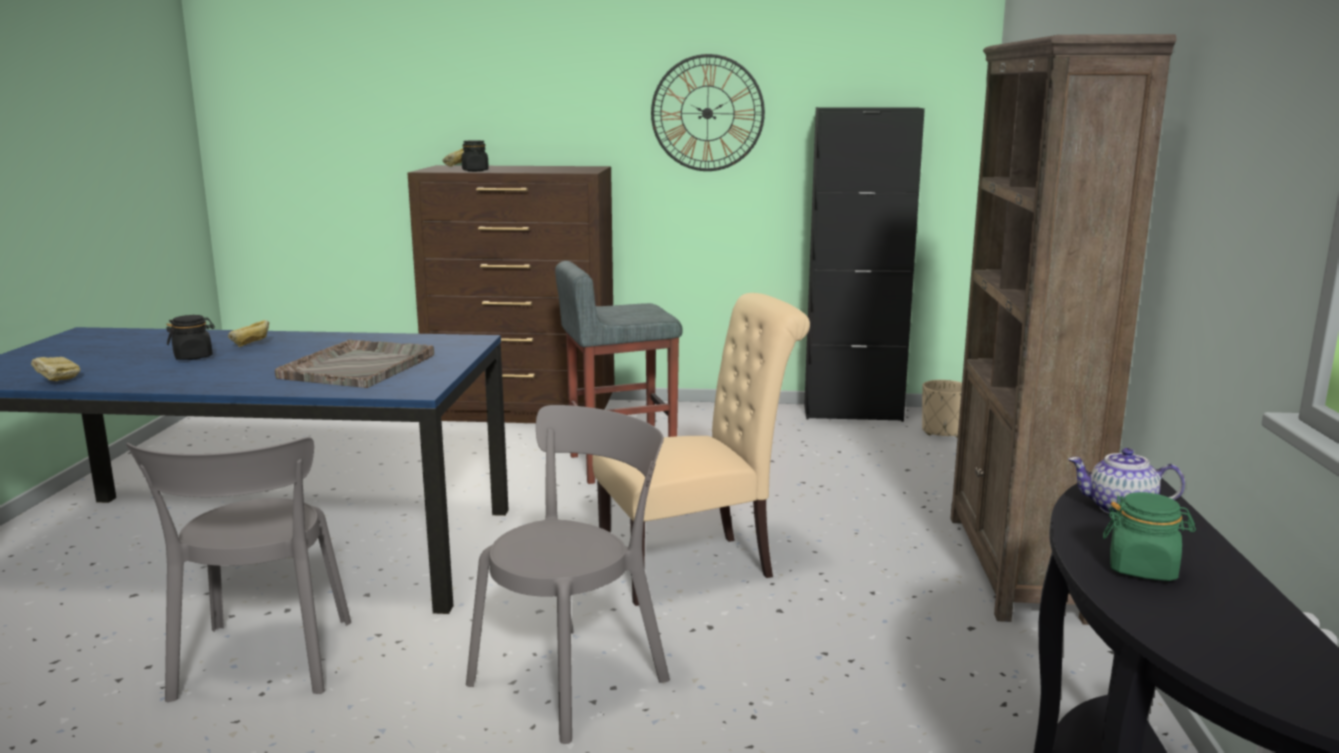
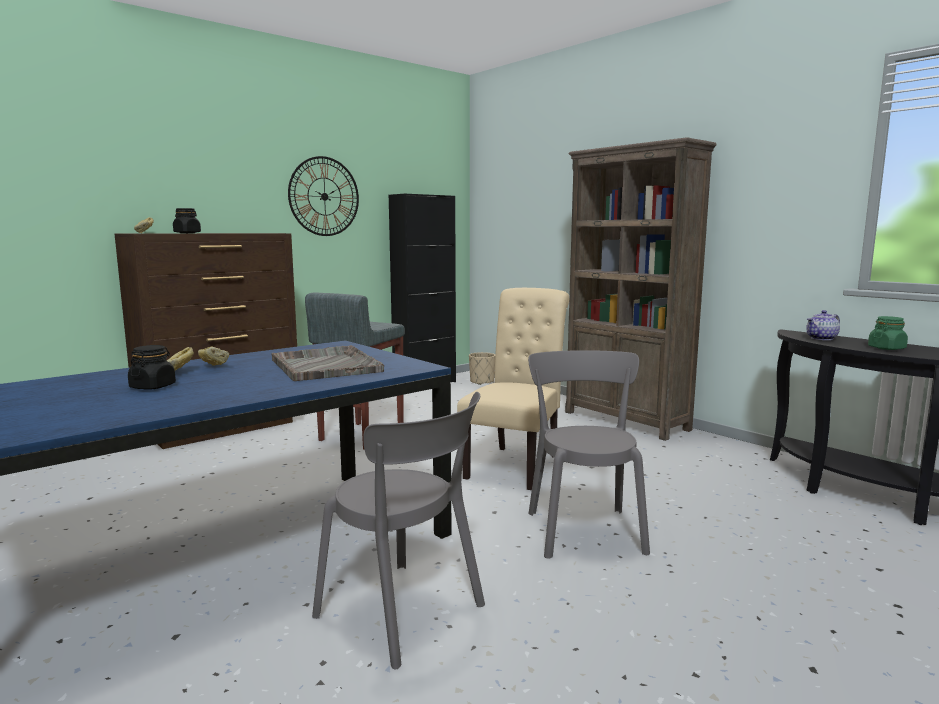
camera: 45 degrees left, 5 degrees down
(58, 382) = (84, 424): bread -> bread (214, 367)

